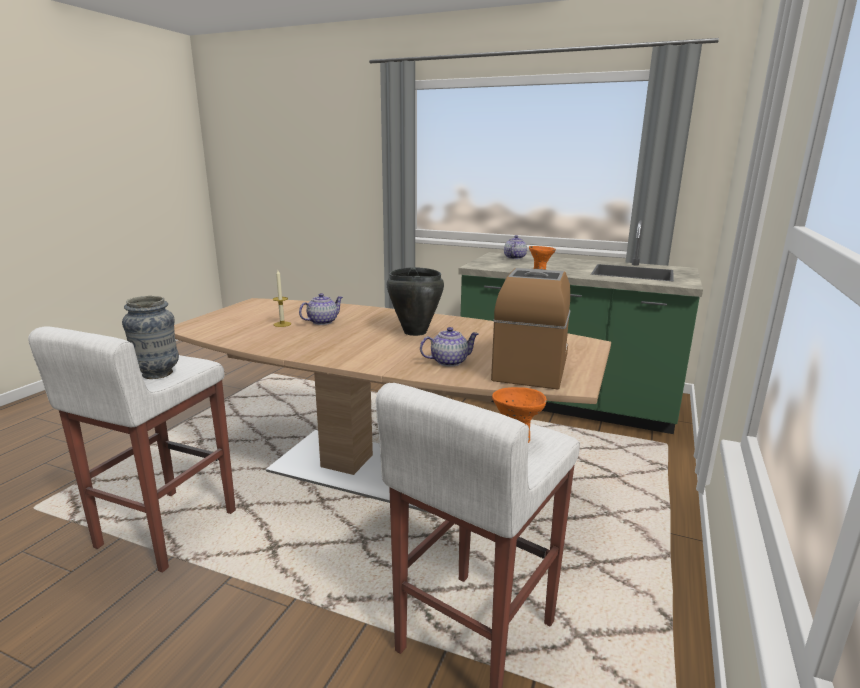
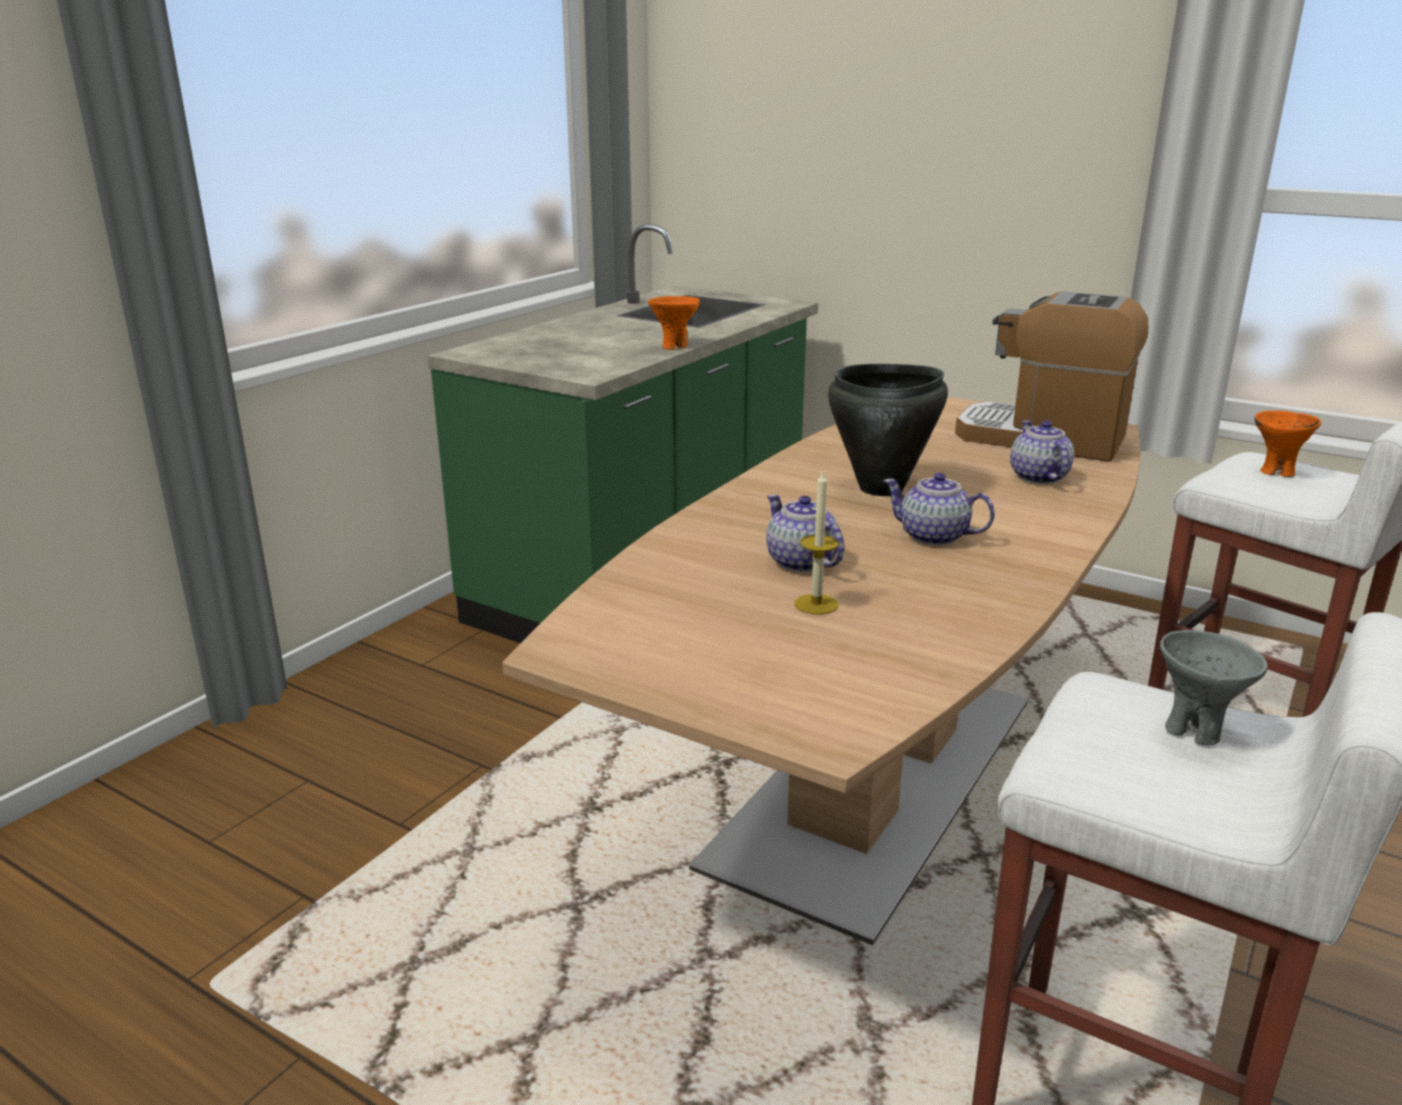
camera: 80 degrees left, 5 degrees up
(157, 374) = (1194, 731): vase -> grey bowl
(514, 257) = (517, 346): teapot -> teapot (934, 537)

